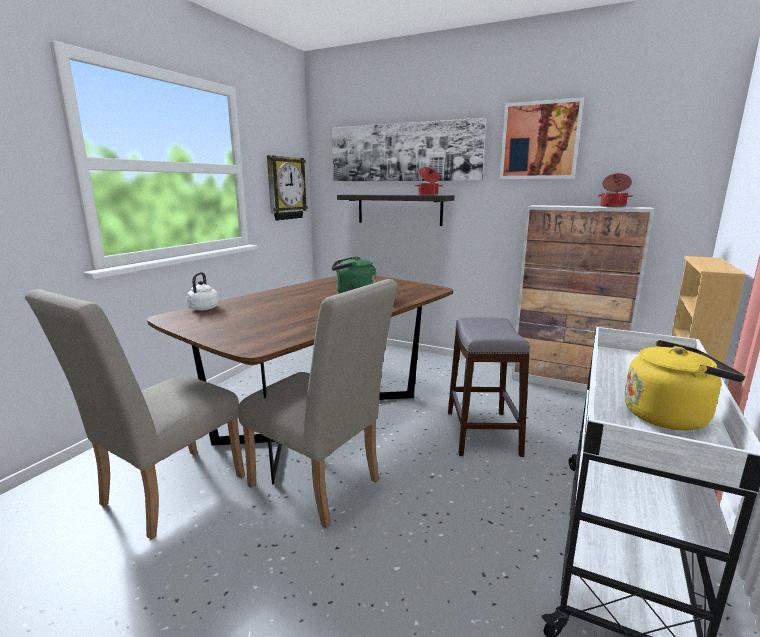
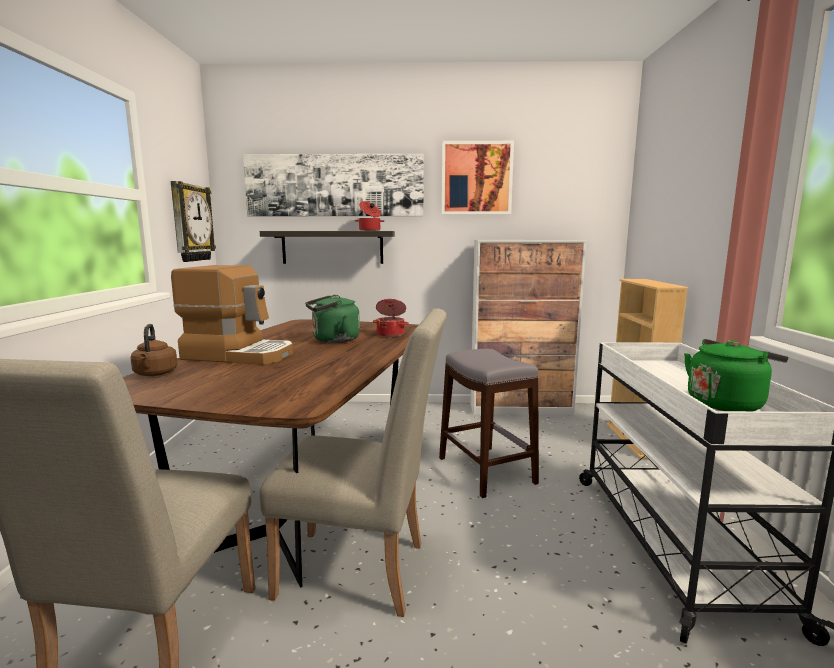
camera: 25 degrees left, 5 degrees down
(202, 309) = (155, 374): white kettle -> brown kettle
(271, 300) = (239, 355): none -> coffee machine
(613, 206) = (548, 239): cooking pot -> cooking pot (391, 334)
(669, 416) = (726, 403): yellow kettle -> green kettle

